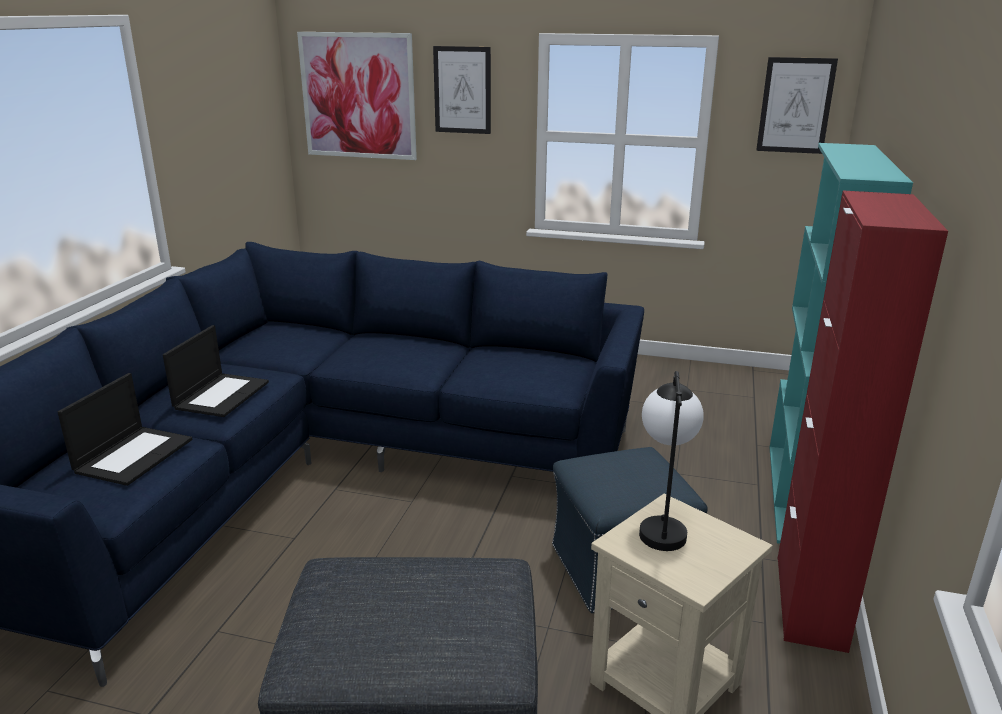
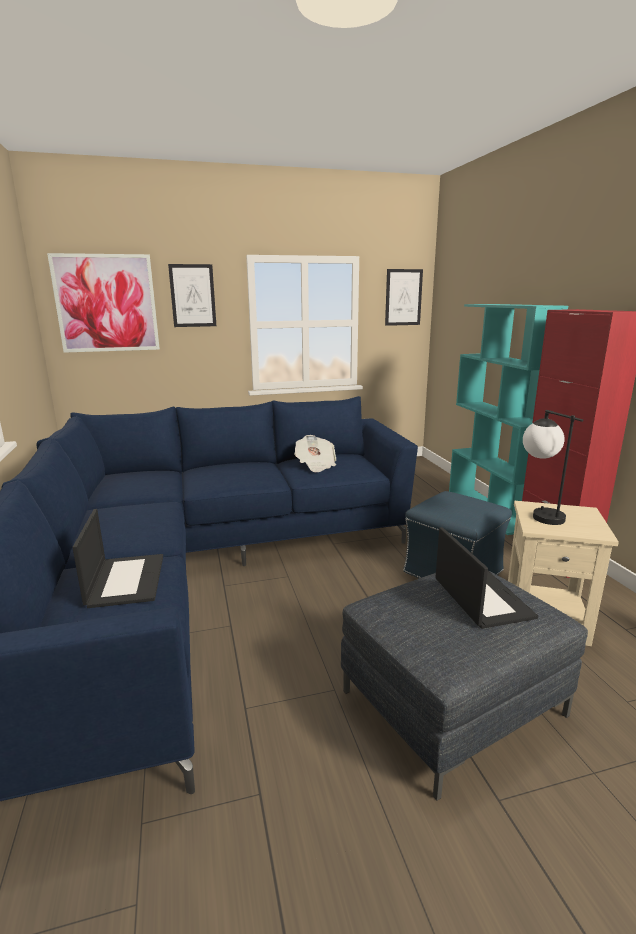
camera: 30 degrees left, 5 degrees down
(221, 395) = (141, 524): laptop -> laptop (481, 598)
(500, 363) = (315, 465): none -> newspaper

